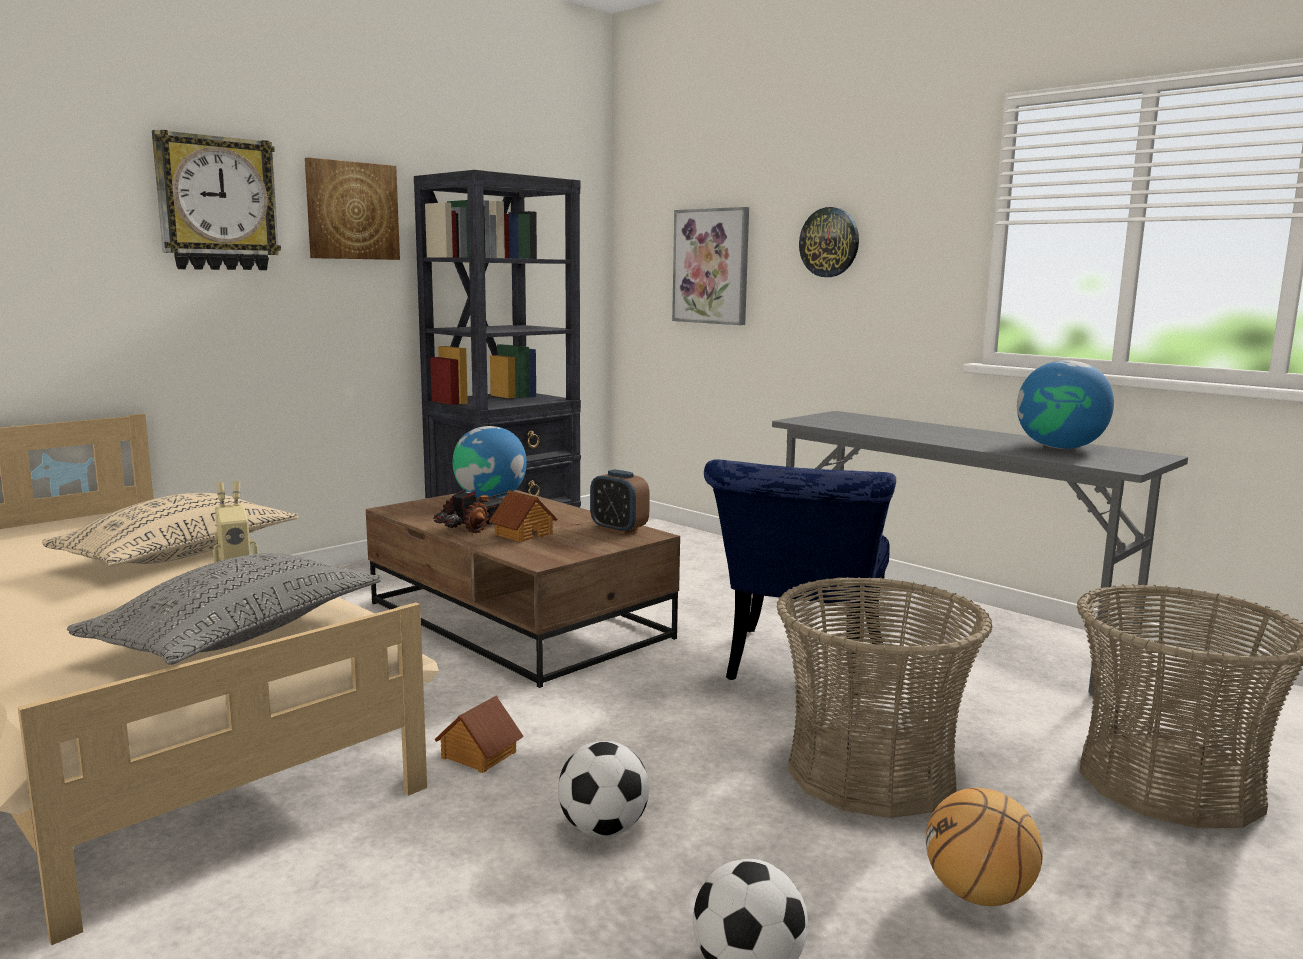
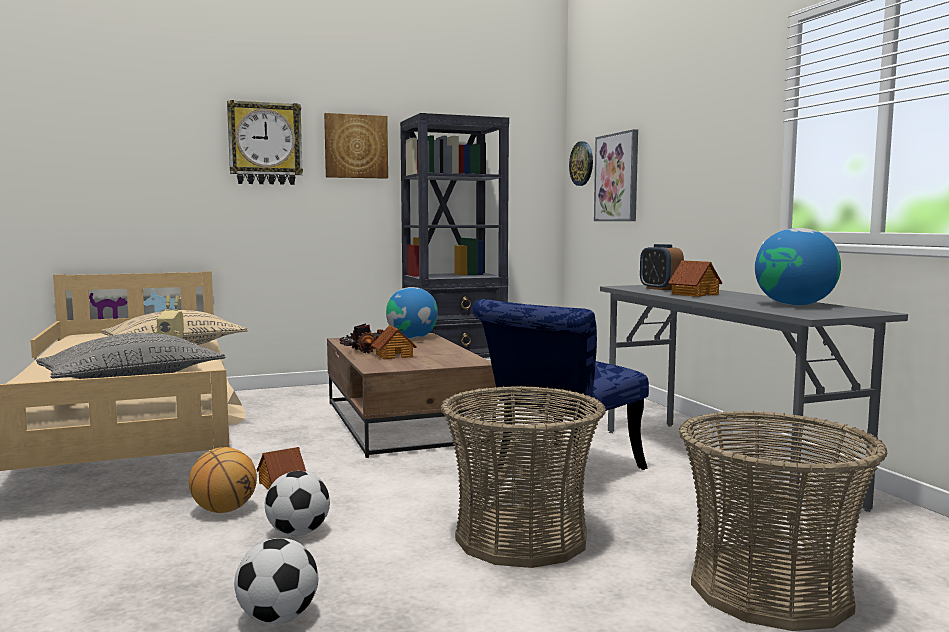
camera: 25 degrees right, 5 degrees down
(619, 529) = (461, 358): alarm clock -> alarm clock (660, 289)
(829, 242) = (684, 150): wall clock -> wall clock (582, 163)
(915, 432) = (694, 294): none -> toy house
(978, 895) = (491, 619): basketball -> basketball (224, 510)

